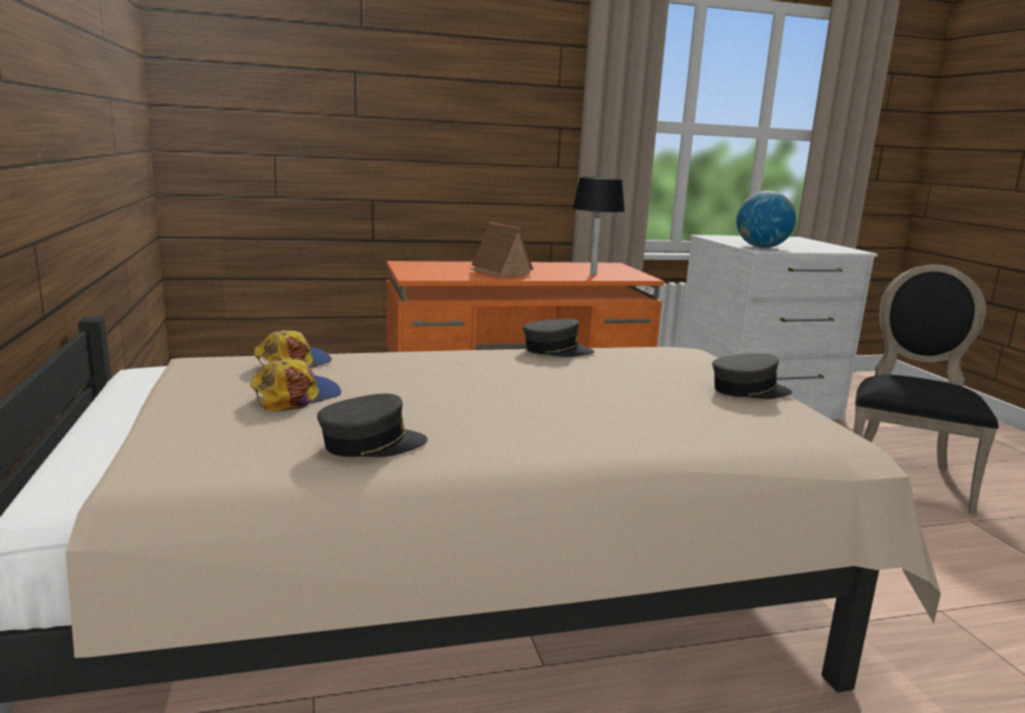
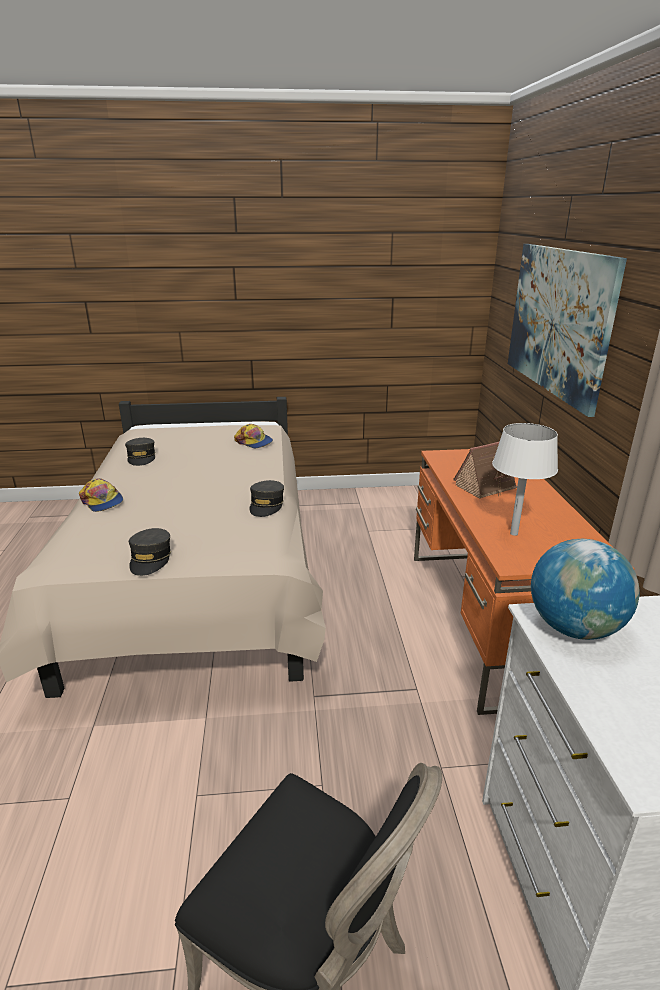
camera: 100 degrees right, 10 degrees up
(296, 396) = (204, 444): cap -> cap (102, 501)
(385, 114) = (558, 321): none -> picture
(593, 274) = (514, 534): black table lamp -> white table lamp

